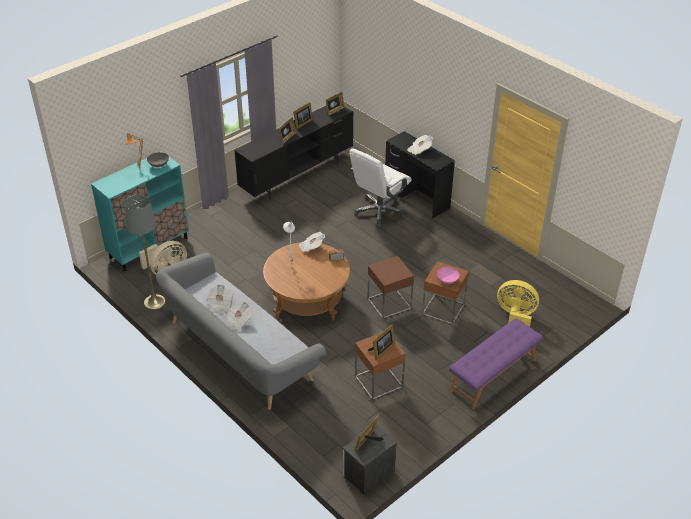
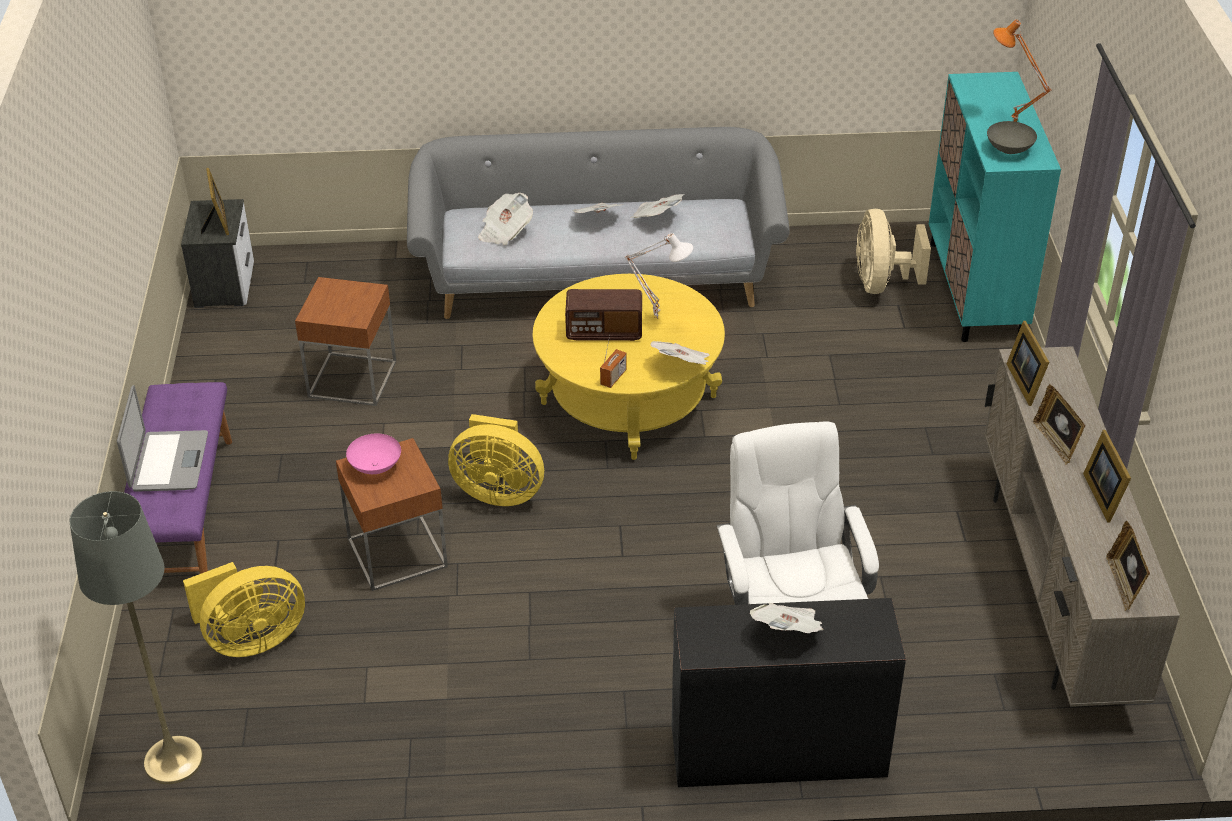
camera: 130 degrees right, 0 degrees up
(154, 302) = (812, 244): grey floor lamp -> grey floor lamp (173, 760)
(274, 344) = (505, 232): none -> newspaper
(297, 176) = (1055, 590): black tv stand -> beige tv stand
(307, 299) = (629, 400): brown coffee table -> yellow coffee table
(313, 274) = (604, 331): none -> radio
(381, 350) = (335, 300): picture frame -> picture frame (1026, 382)
(389, 303) = (498, 491): brown side table -> yellow fan
(503, 344) = (168, 462): none -> laptop

